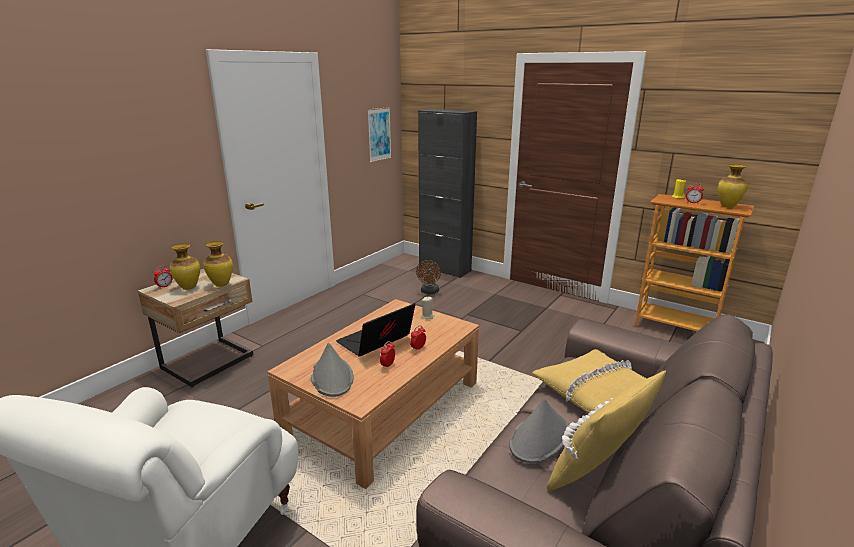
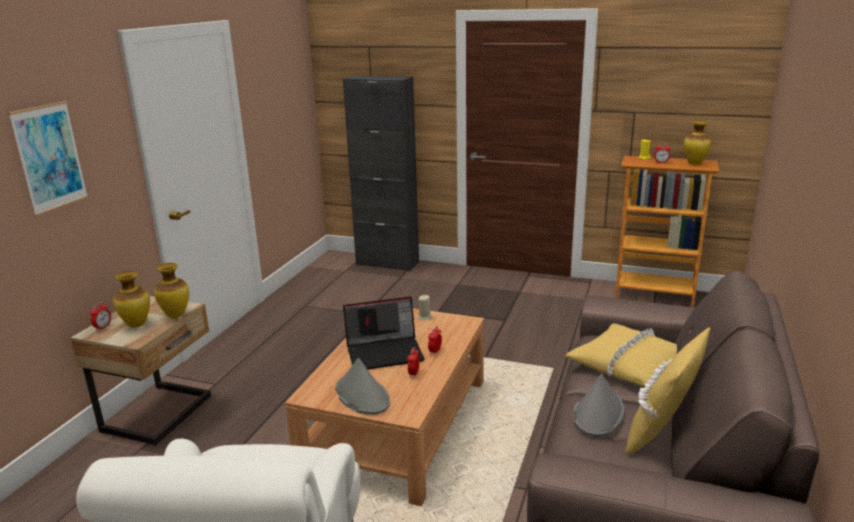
camera: 15 degrees left, 0 degrees up
(375, 342) = (385, 352): laptop -> laptop turned 135 degrees counterclockwise
(379, 134) = (294, 110): picture -> picture (49, 157)
(429, 292) = (383, 292): brown fan -> none

